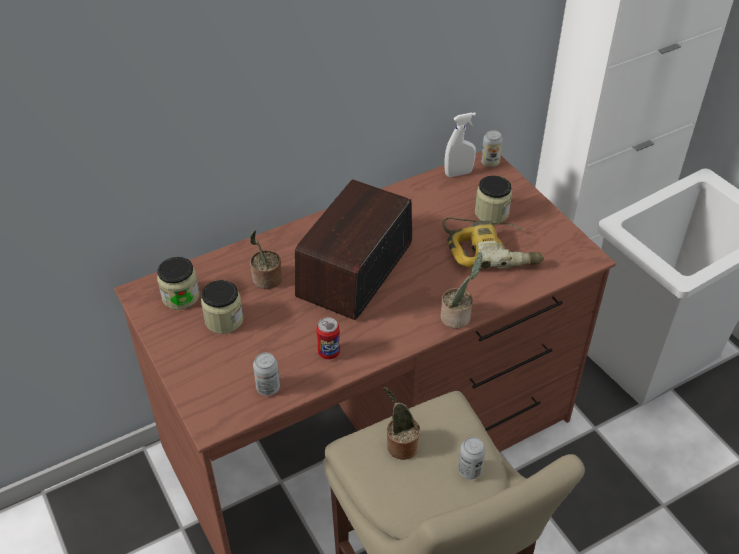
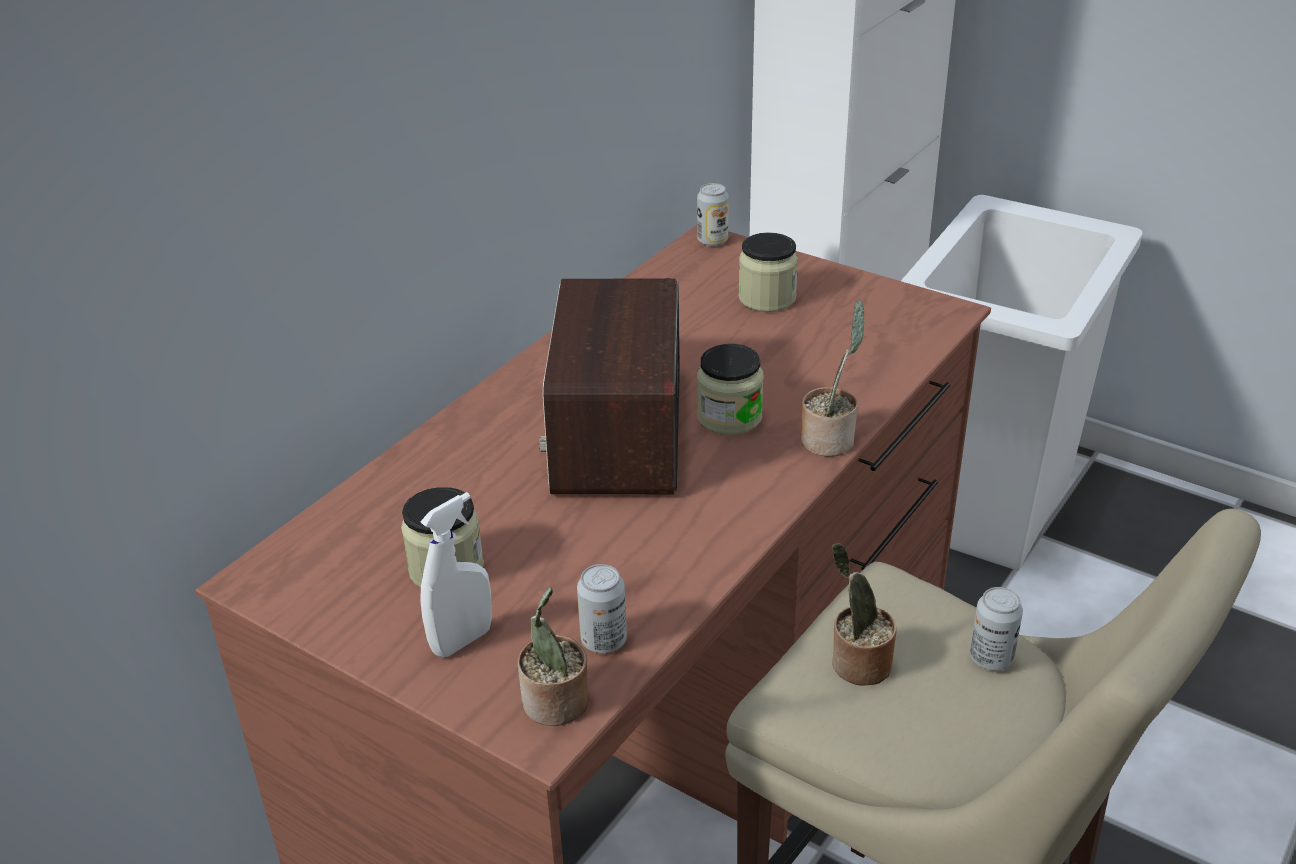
camera: 25 degrees left, 10 degrees down
(180, 296) = (338, 560): jar -> jar (729, 417)
(266, 280) = (478, 488): potted plant -> potted plant (556, 705)
(329, 352) = (667, 553): can -> none
(458, 173) = (677, 265): white spray bottle -> white spray bottle (462, 641)
(491, 250) = (807, 343): power drill -> none

